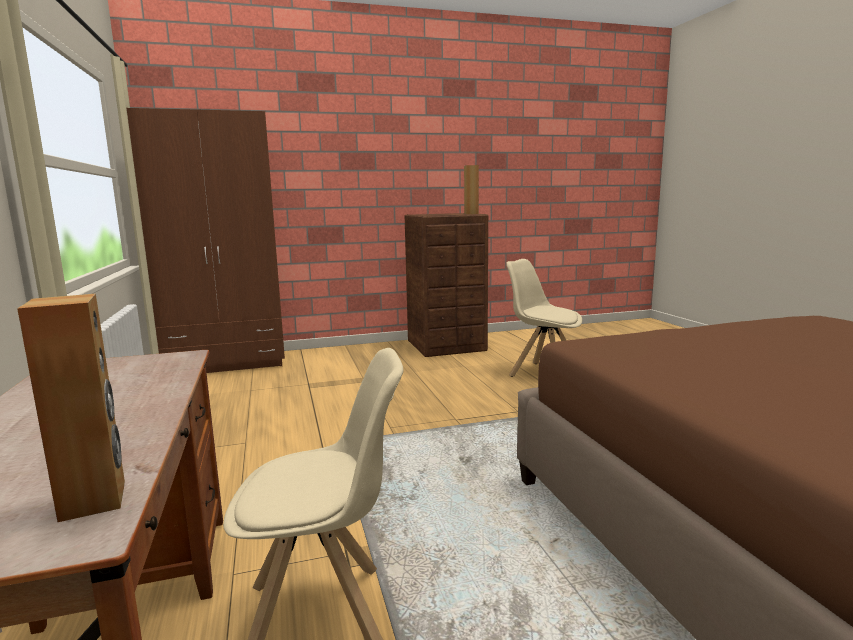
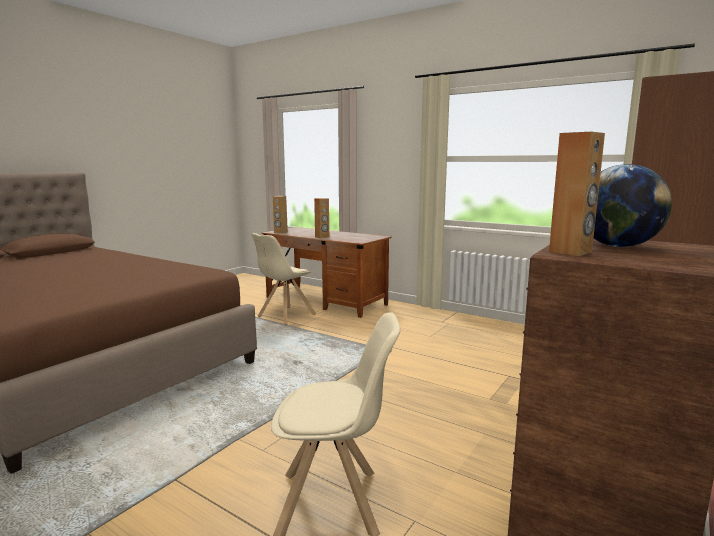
camera: 140 degrees right, 0 degrees up
(156, 398) = (322, 237): none -> brown speaker
(442, 214) = (617, 246): none -> globe

